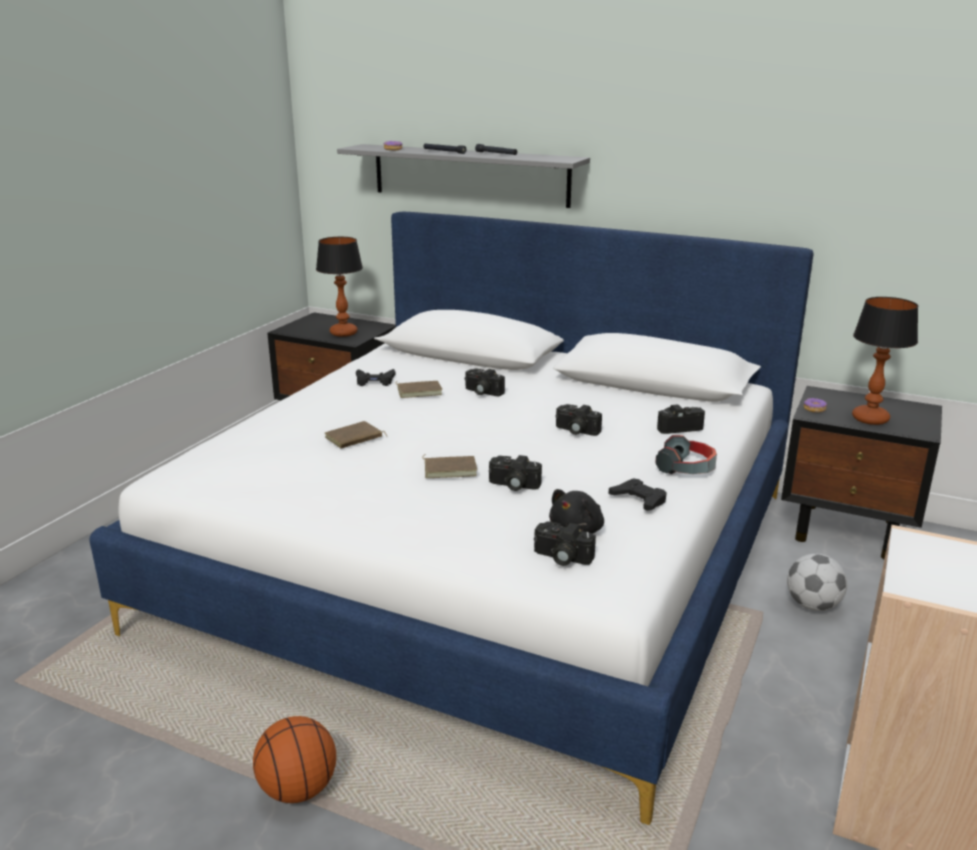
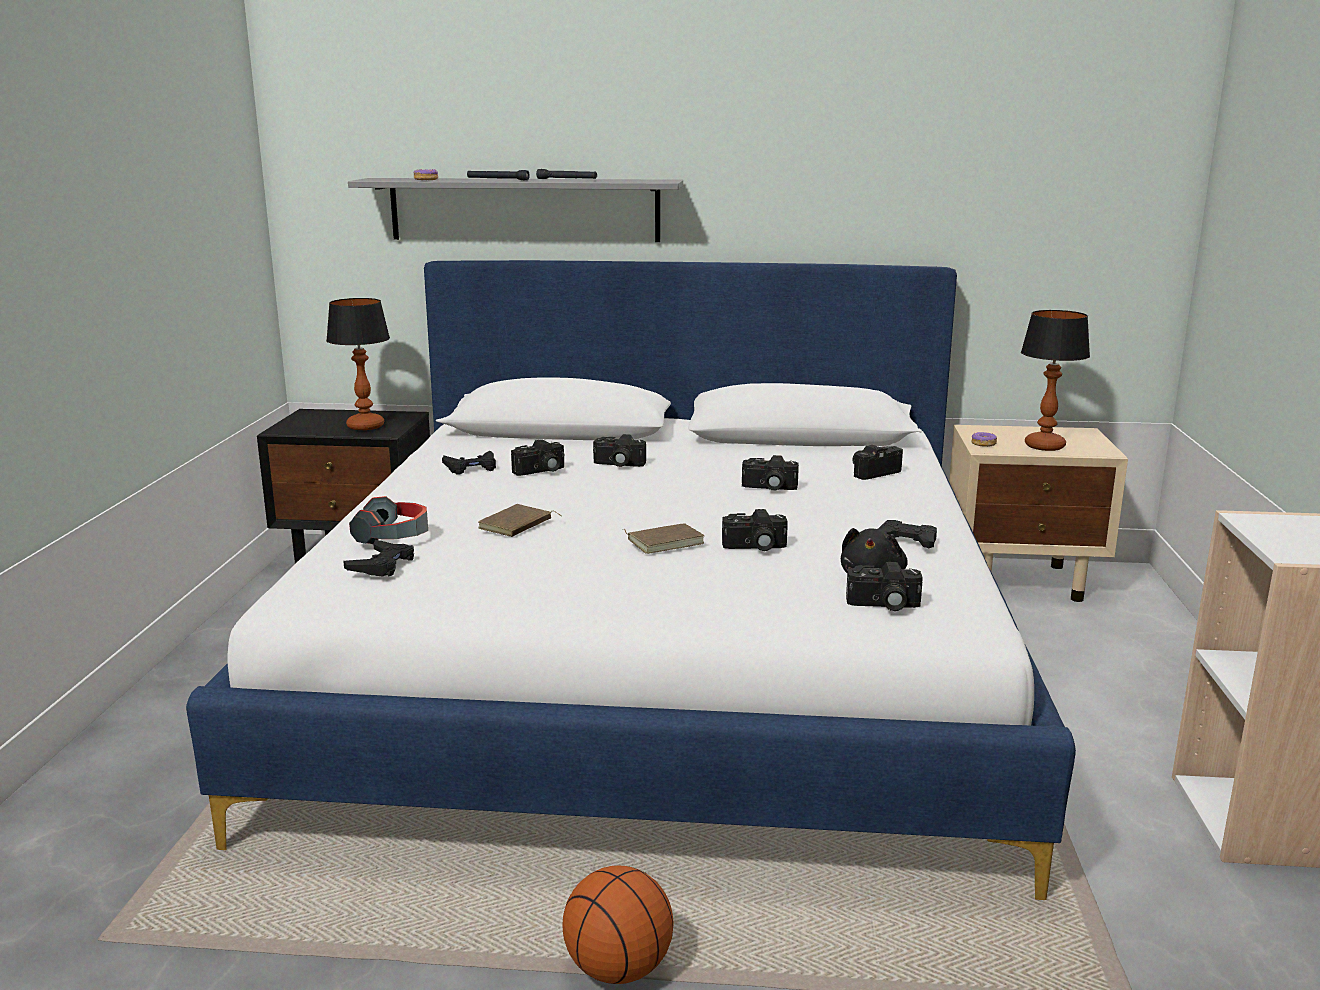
camera: 20 degrees left, 5 degrees down
(237, 459) = (382, 565): none -> black game controller
(419, 391) = (541, 471): brown book -> camera
(686, 468) = (922, 507): headphones -> headphones (394, 535)
(813, 605) = (1042, 655): football -> none
(848, 531) = (1023, 581): black nightstand -> beige nightstand

